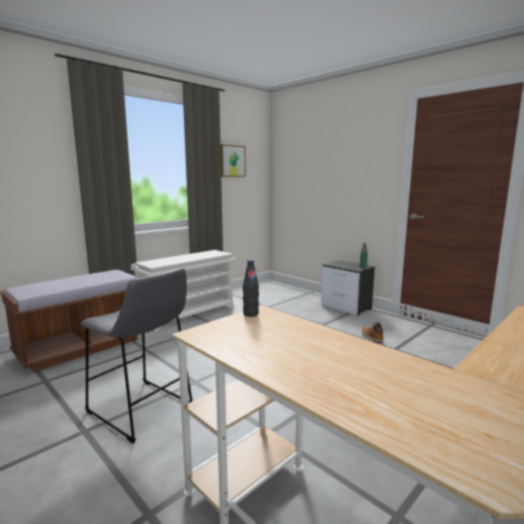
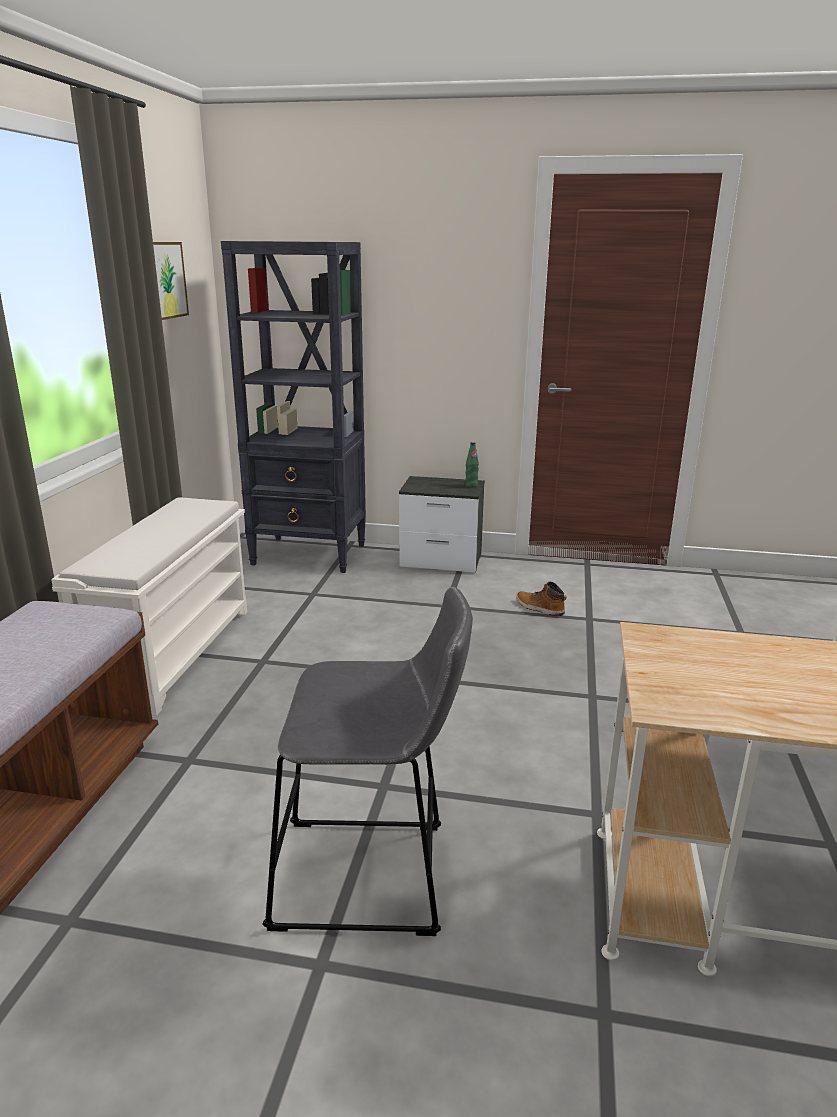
camera: 35 degrees left, 10 degrees up
(251, 314) = (646, 645): black bottle -> none
(287, 293) = (310, 555): none -> black bookcase

